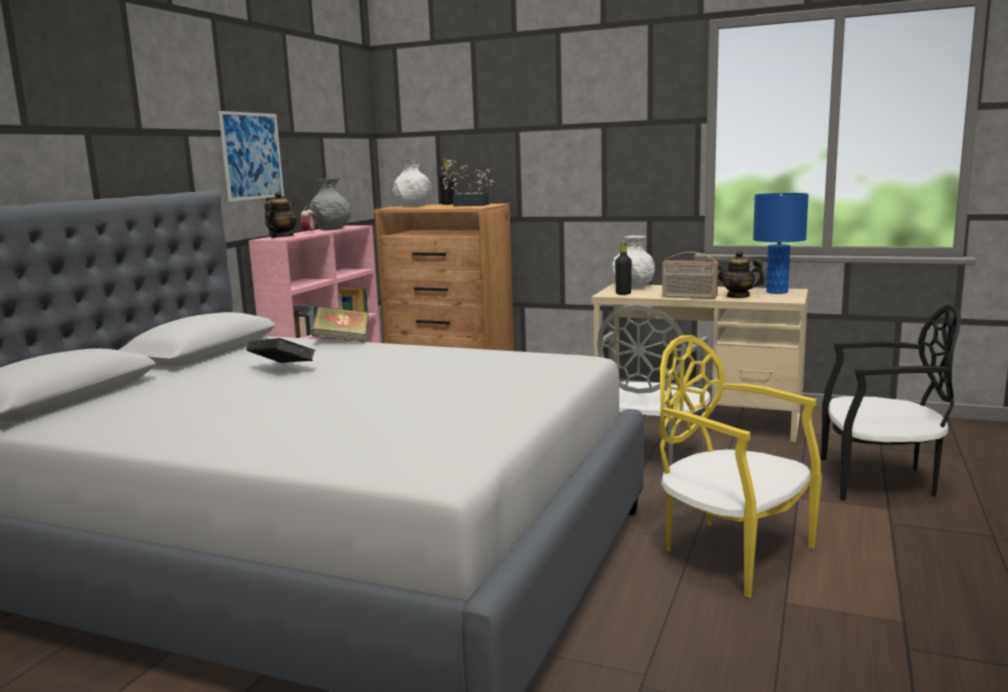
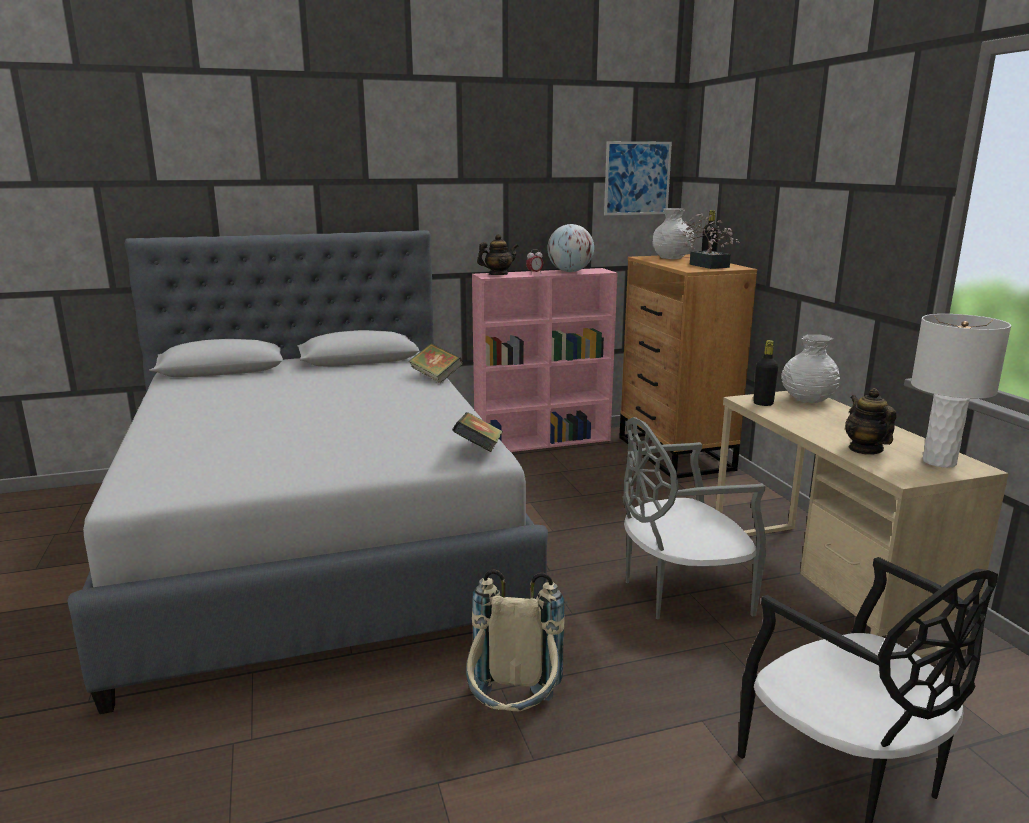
camera: 50 degrees right, 5 degrees up
(252, 156) = (488, 200): picture -> picture (637, 178)
(282, 370) = (337, 388): book -> book (478, 451)
(332, 229) = (570, 272): grey vase -> globe
(689, 297) = (804, 431): radio -> none
(731, 552) = (513, 715): yellow chair -> beige backpack
(777, 292) = (939, 462): blue table lamp -> white table lamp

